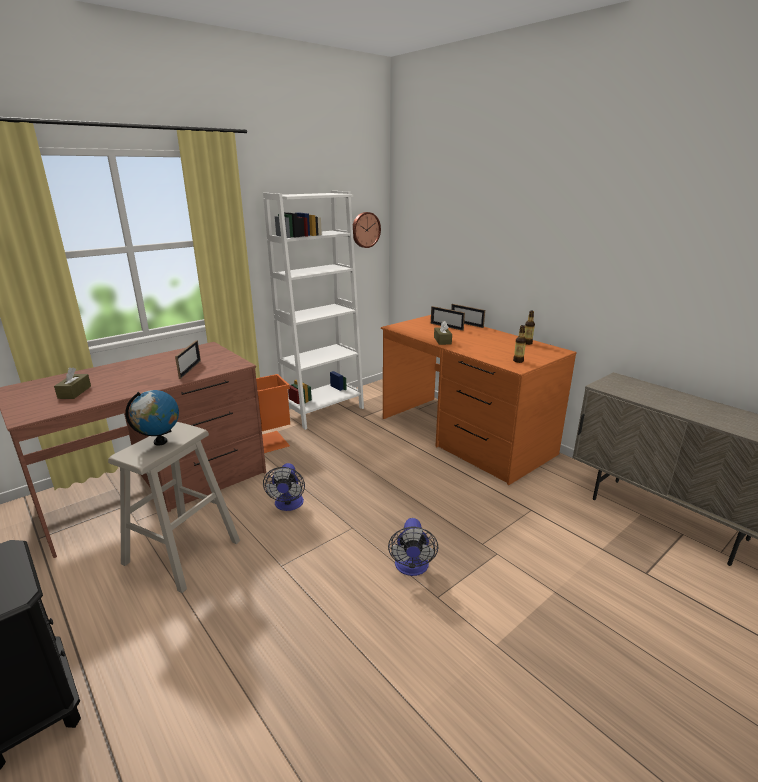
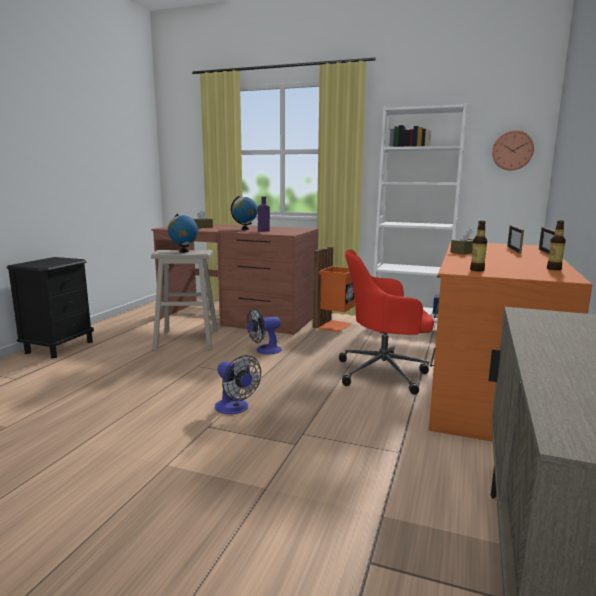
camera: 60 degrees right, 10 degrees down
(151, 373) = (245, 229): none -> globe
(190, 369) = (263, 231): picture frame -> purple bottle
(404, 462) = (384, 373): none -> red office chair
(412, 568) = (235, 408): fan -> fan turned 105 degrees counterclockwise

